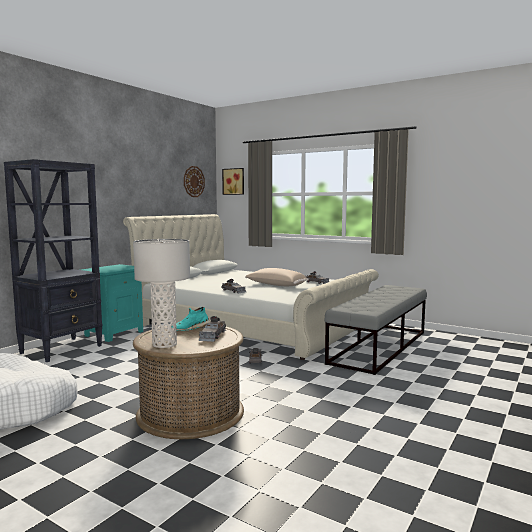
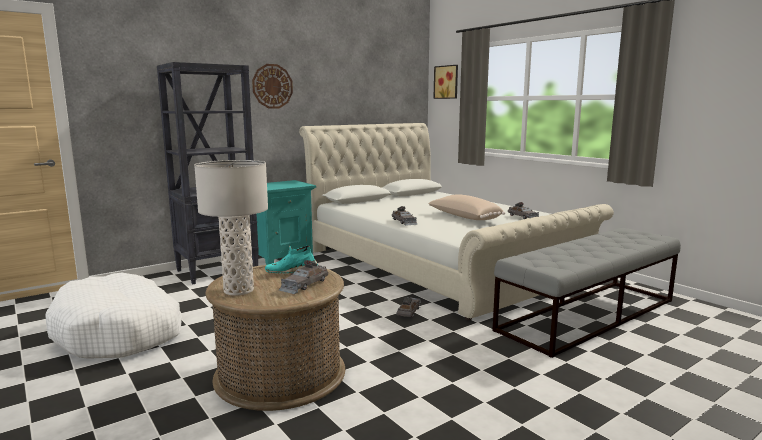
camera: 20 degrees right, 5 degrees up
(193, 181) = (396, 83): wall clock -> wall clock (272, 86)

